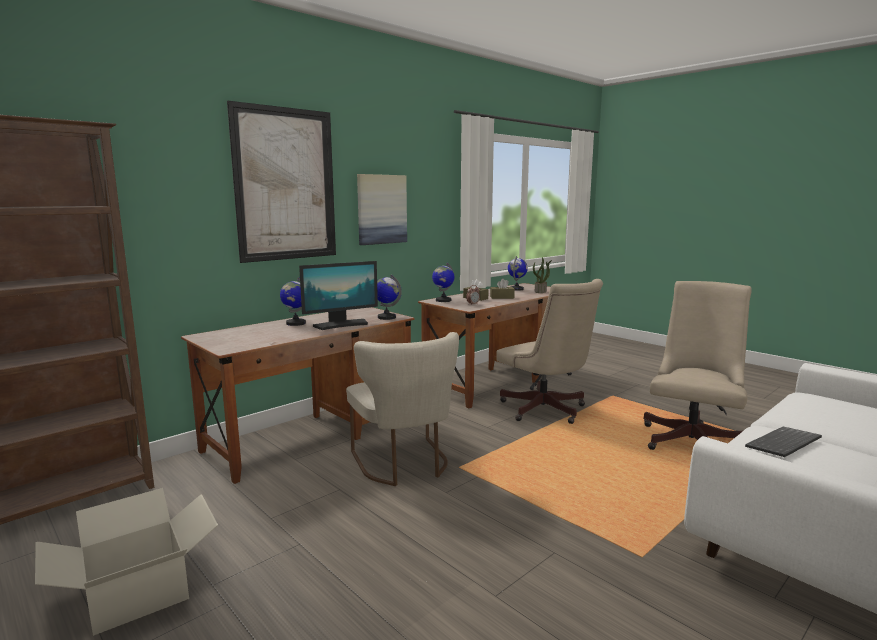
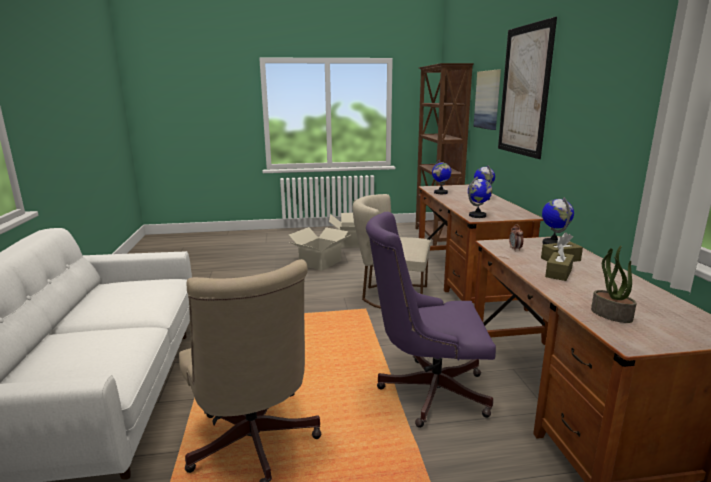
camera: 125 degrees right, 5 degrees up
(321, 577) = (321, 263): none -> cardboard box
(341, 325) = (464, 205): monitor -> none
(381, 209) = (581, 119): picture -> picture (488, 100)
(516, 289) = (648, 305): globe -> globe (440, 193)
(546, 411) = (426, 391): beige office chair -> purple office chair
(784, 444) = (138, 298): keyboard -> none

